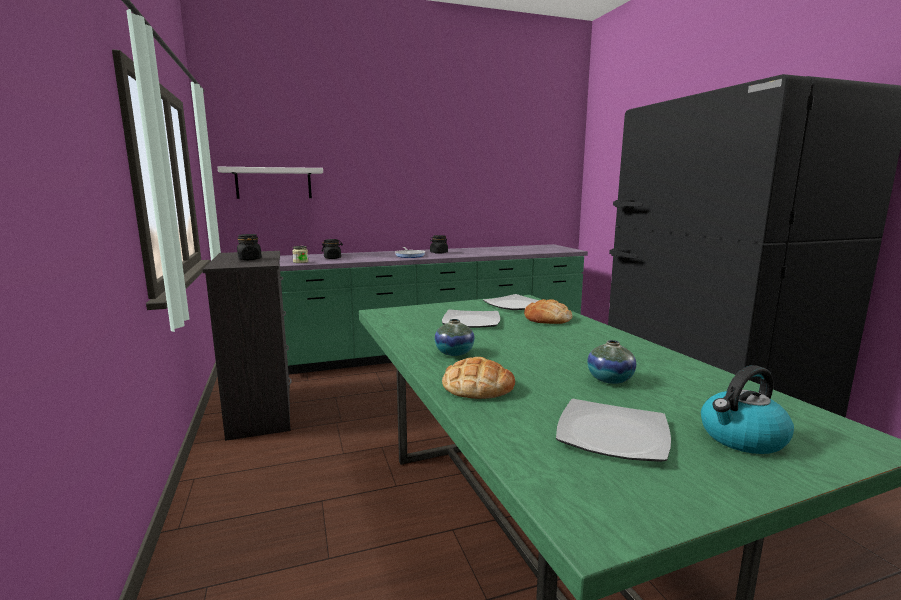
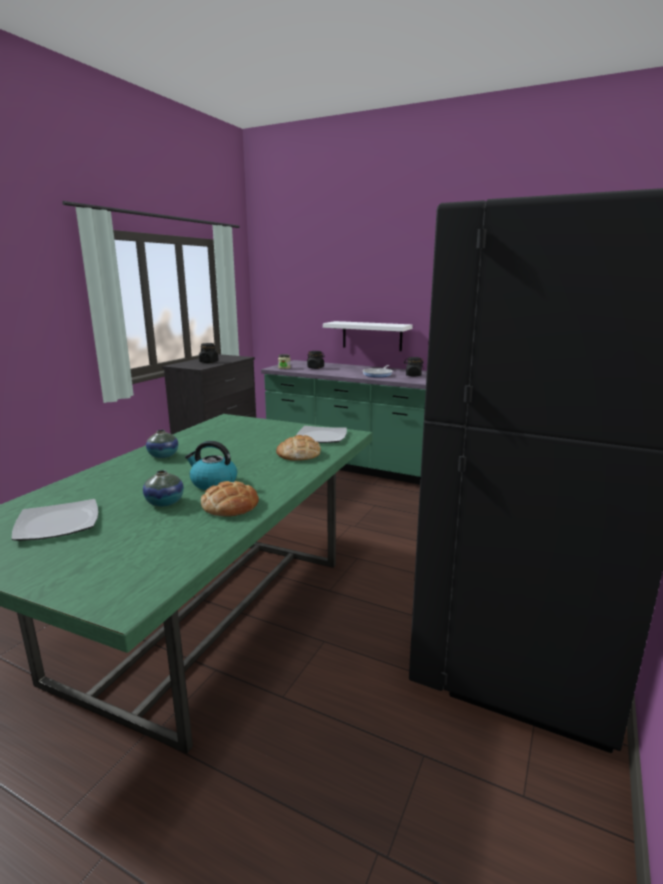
camera: 45 degrees right, 5 degrees up
(273, 183) = (296, 298): white shelf -> white shelf (372, 336)
(472, 321) = (247, 440): plate -> none
(478, 387) = (104, 477): bread -> bread (230, 505)
(742, 438) = (85, 559): kettle -> kettle (213, 483)

